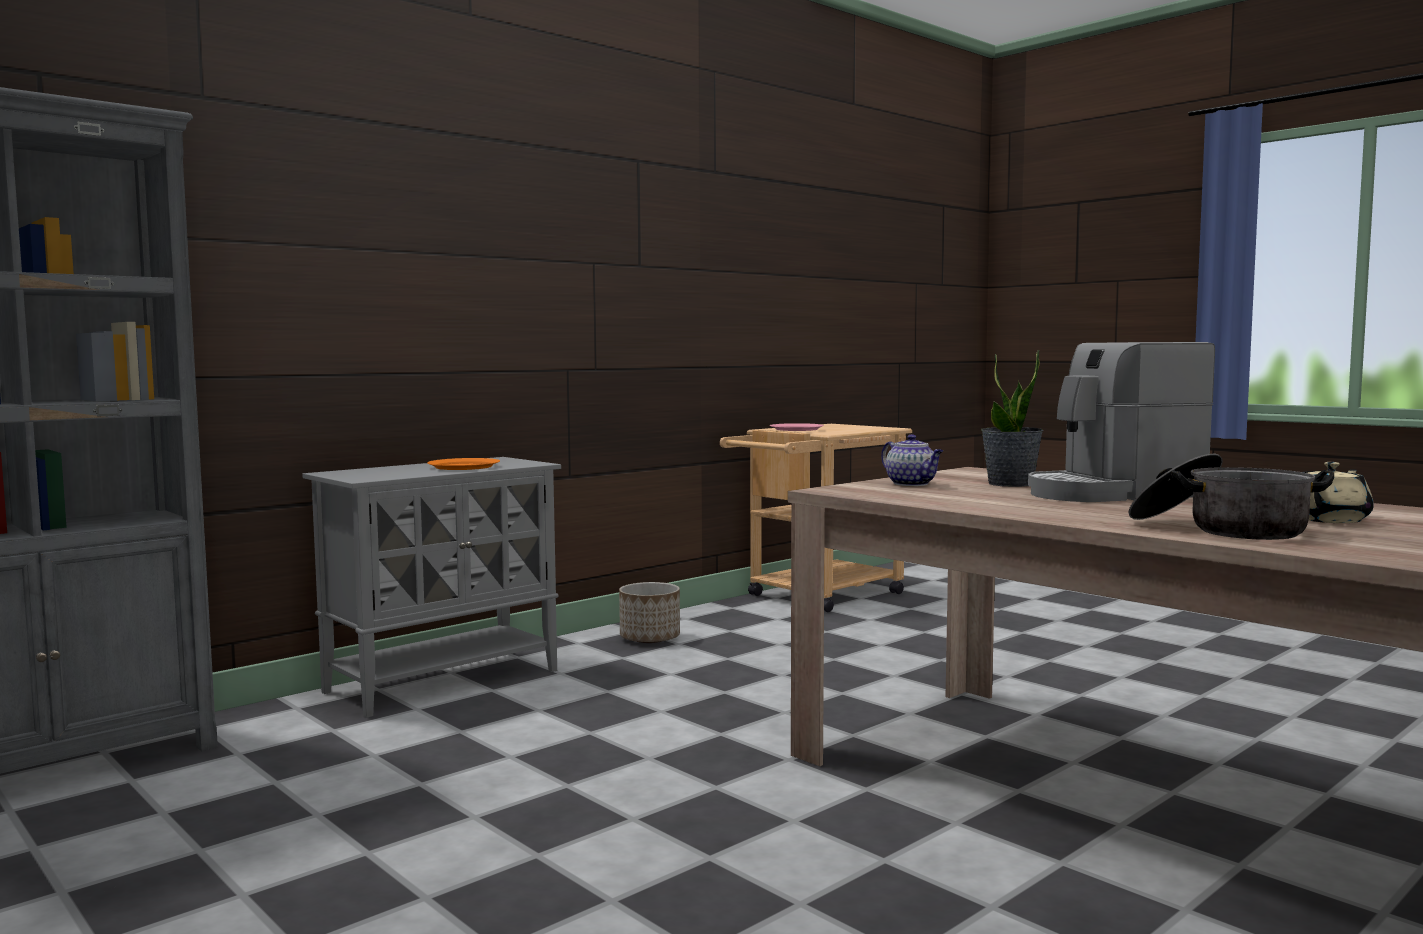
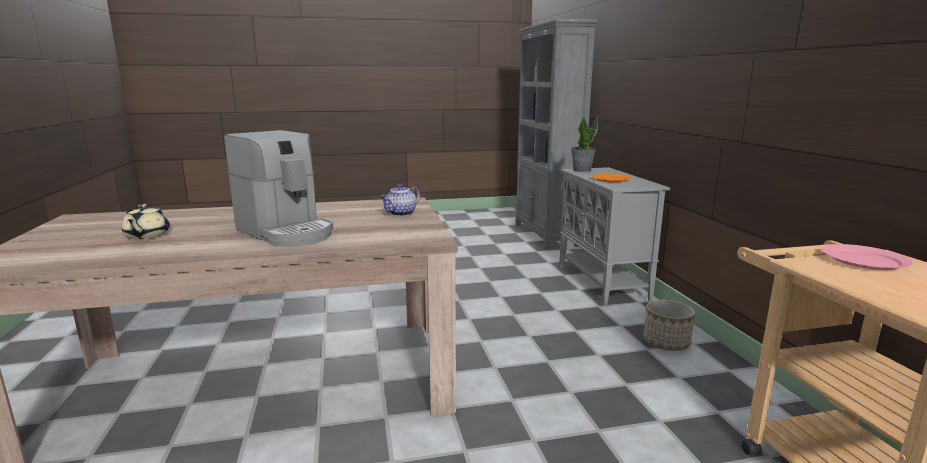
camera: 120 degrees right, 10 degrees up
(912, 484) = (400, 213): teapot -> teapot turned 45 degrees counterclockwise
(1010, 484) = (360, 227): potted plant -> potted plant (581, 170)
(1111, 493) = (286, 232): coffee machine -> coffee machine turned 120 degrees clockwise
(1221, 529) = (197, 216): cooking pot -> none

